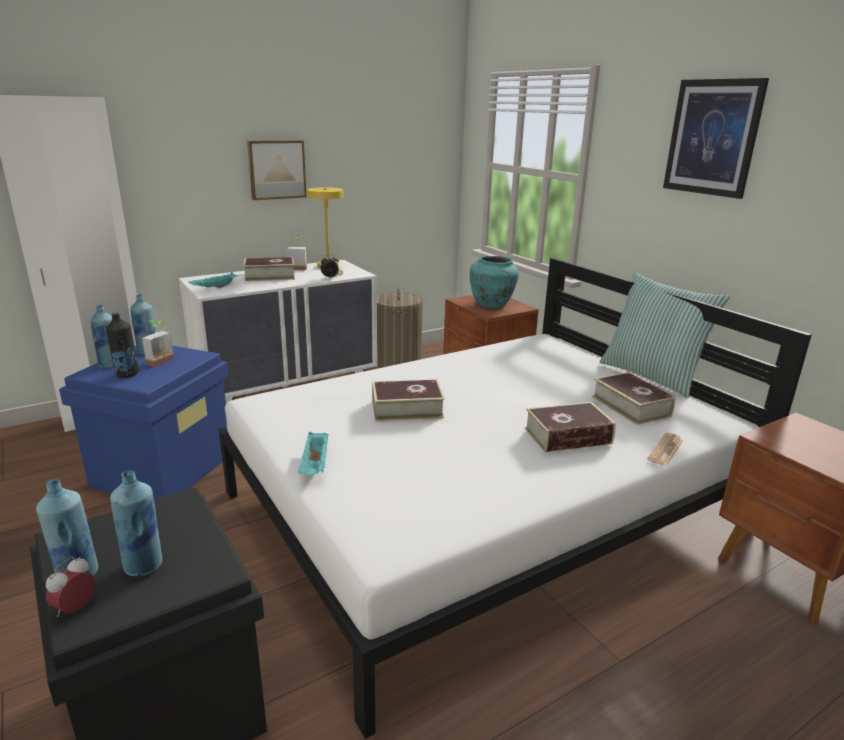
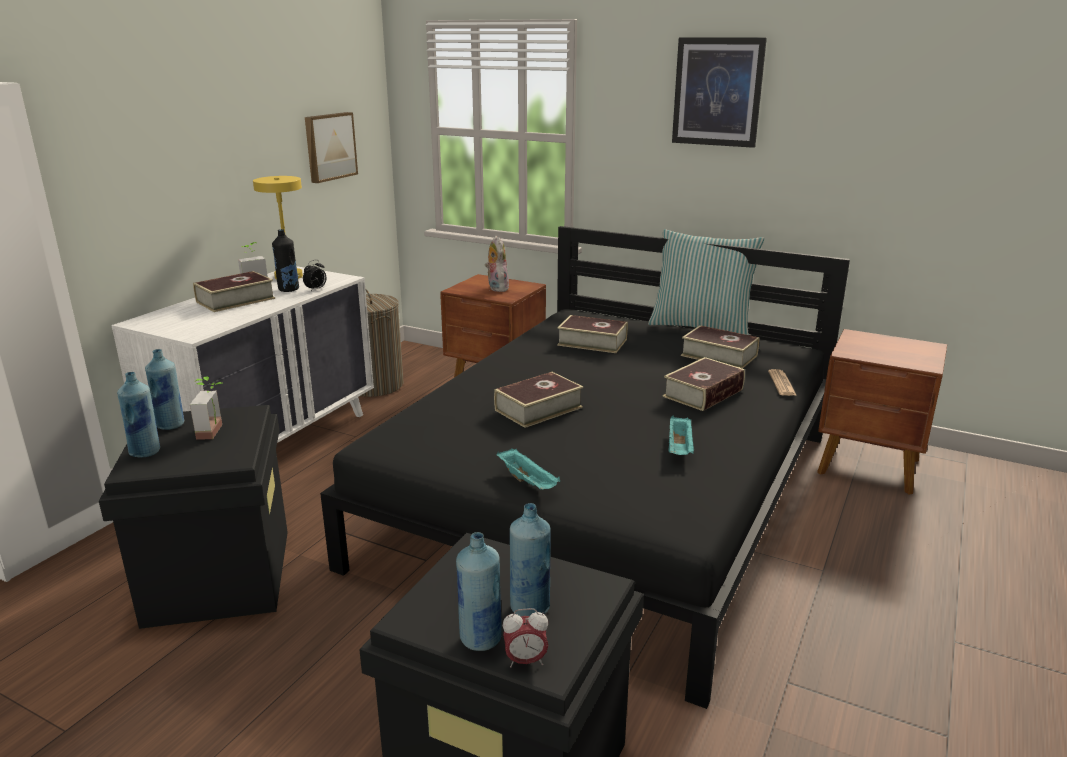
camera: 30 degrees left, 0 degrees up
(75, 608) = (525, 661): alarm clock -> alarm clock turned 90 degrees counterclockwise
(127, 374) = (190, 456): black bottle -> black bottle (288, 289)
(164, 469) = (219, 575): blue storage box -> black storage box
(214, 288) = (190, 327): turquoise tray -> turquoise tray (680, 448)
(276, 169) = (206, 160): picture -> picture (329, 146)
(485, 509) = (611, 496): white bed -> black bed
(492, 304) = (496, 288): turquoise vase -> plush toy
(527, 366) = (592, 342): none -> book

